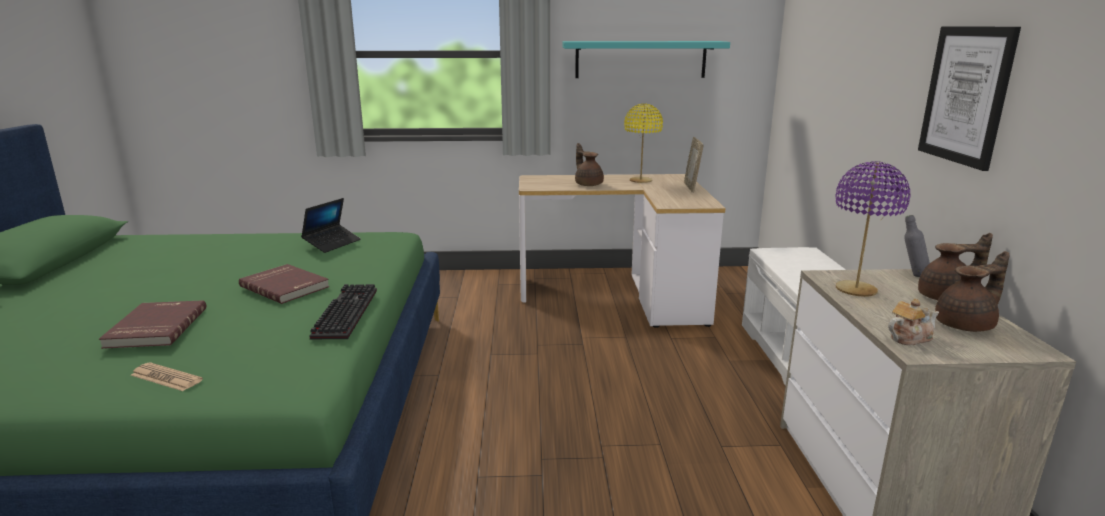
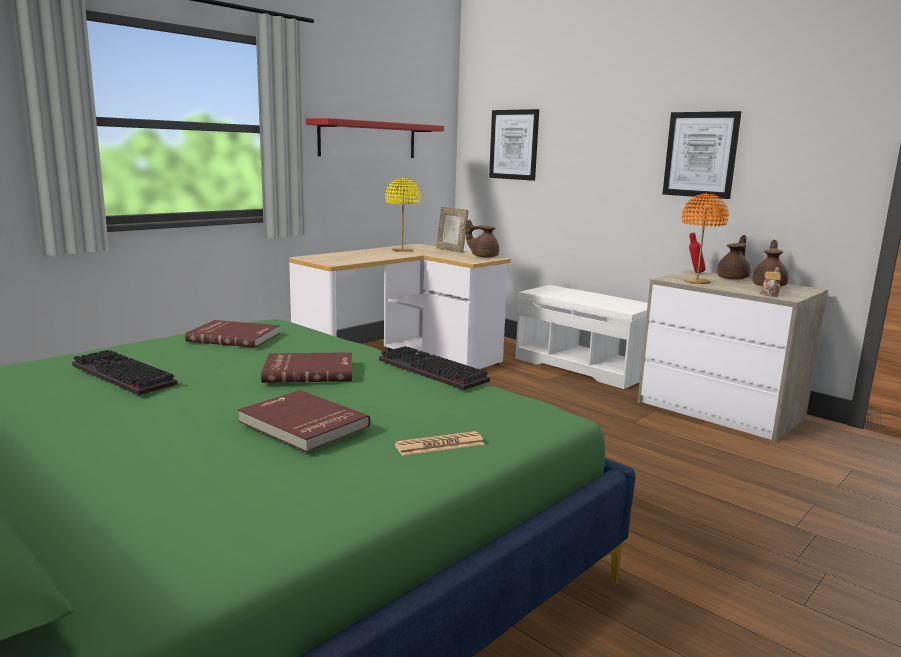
camera: 45 degrees left, 5 degrees down
(203, 257) = (119, 375): none -> keyboard
(332, 243) = (234, 337): laptop -> red book
(588, 184) = (371, 256): brown teapot -> brown teapot (483, 256)
(640, 59) = (368, 139): turquoise shelf -> red shelf
(812, 64) = (514, 144): none -> picture
(855, 290) = (696, 282): purple table lamp -> orange table lamp
(912, 275) = (694, 273): grey bottle -> red bottle

